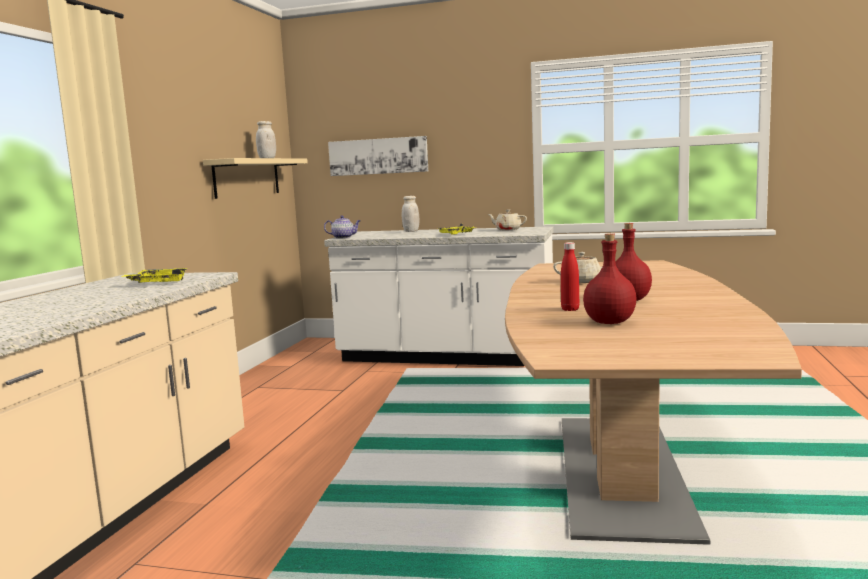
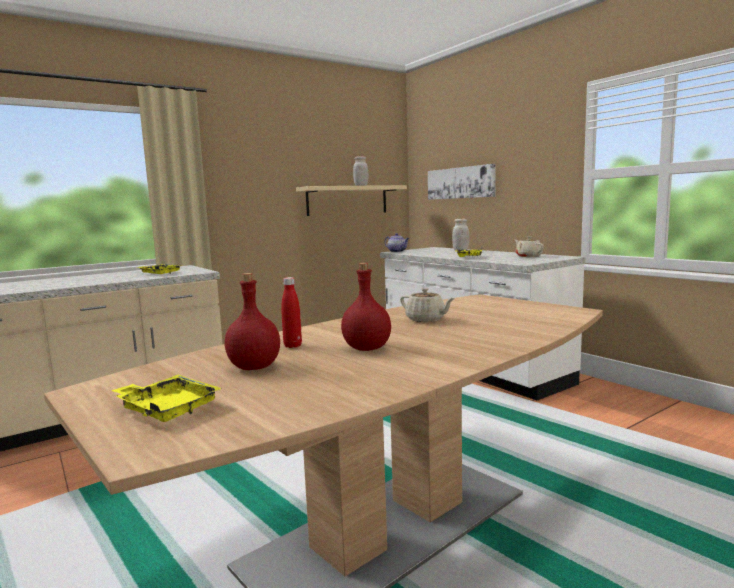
camera: 40 degrees right, 0 degrees up
(673, 347) = (167, 409): none -> yellow tray

